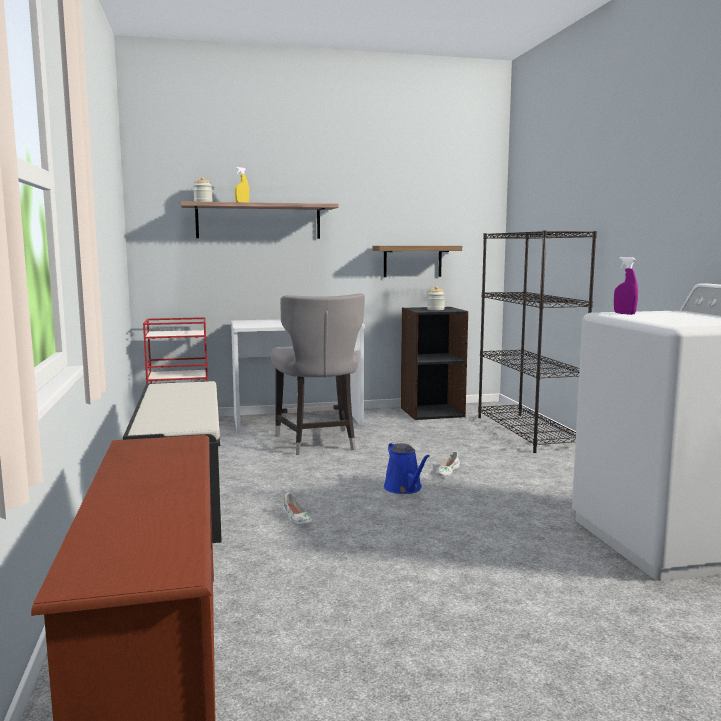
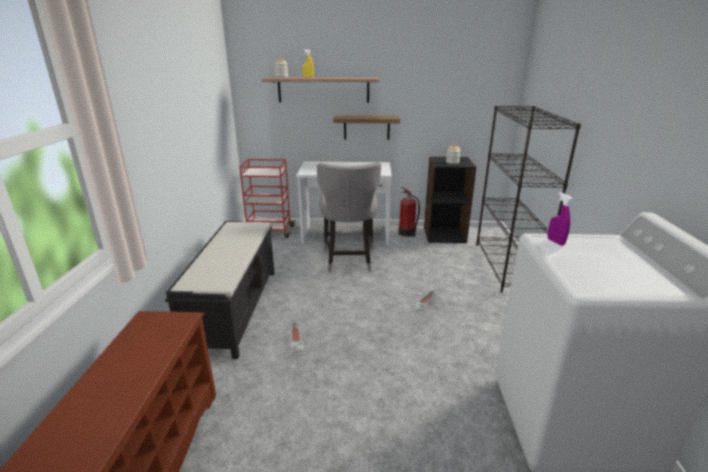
camera: 15 degrees right, 15 degrees up
(382, 414) = (407, 233): none -> fire extinguisher
(404, 488) = (385, 320): blue watering can -> none
(412, 261) = (441, 120): shelf -> shelf (366, 127)

